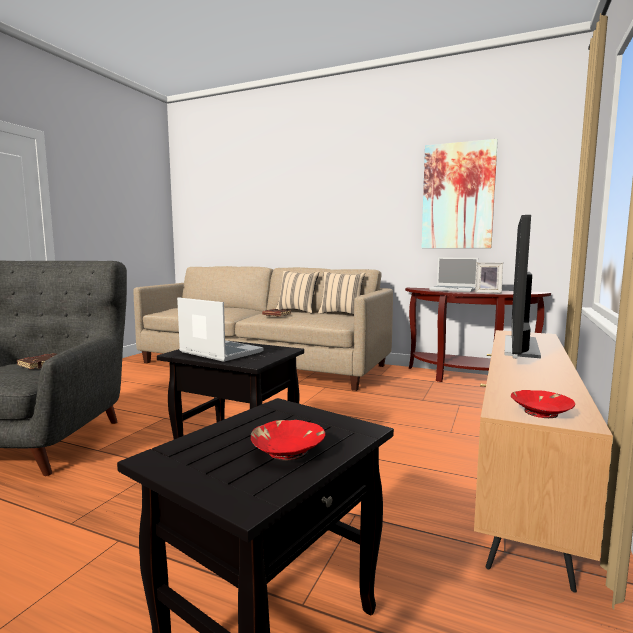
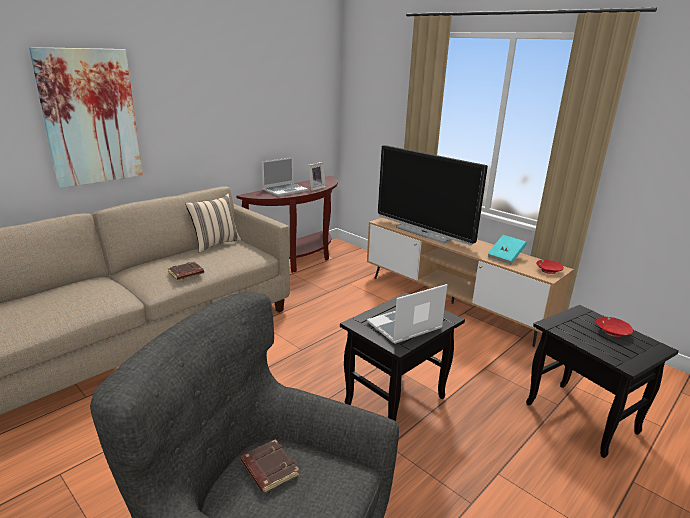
camera: 70 degrees left, 15 degrees up
(297, 311) = (164, 258): beige pillow -> none
(458, 196) = (268, 100): picture -> picture (91, 117)
(533, 384) = (505, 257): none -> turquoise book

